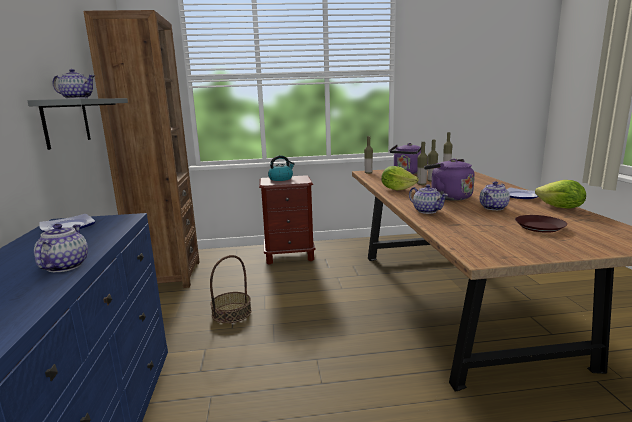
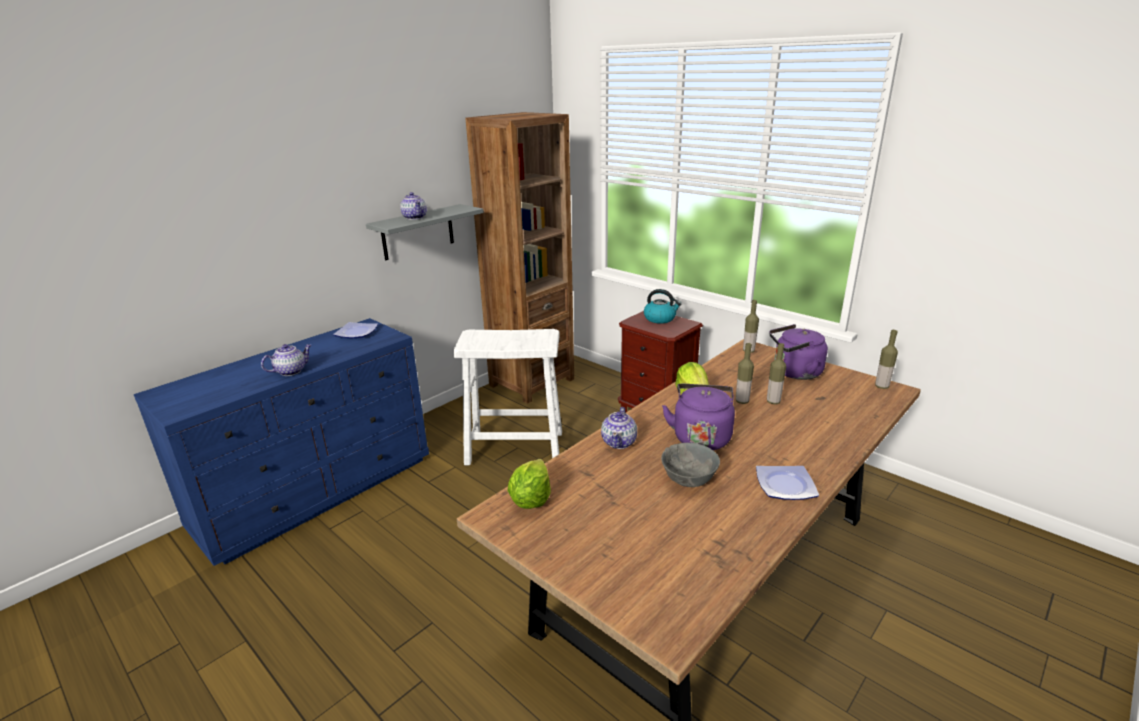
camera: 50 degrees right, 10 degrees up
(231, 313) = (514, 447): basket -> white stool
(493, 208) = (688, 480): teapot -> grey bowl
(539, 227) = (638, 529): brown plate -> none
(560, 208) = (758, 530): lettuce -> lettuce (531, 499)

